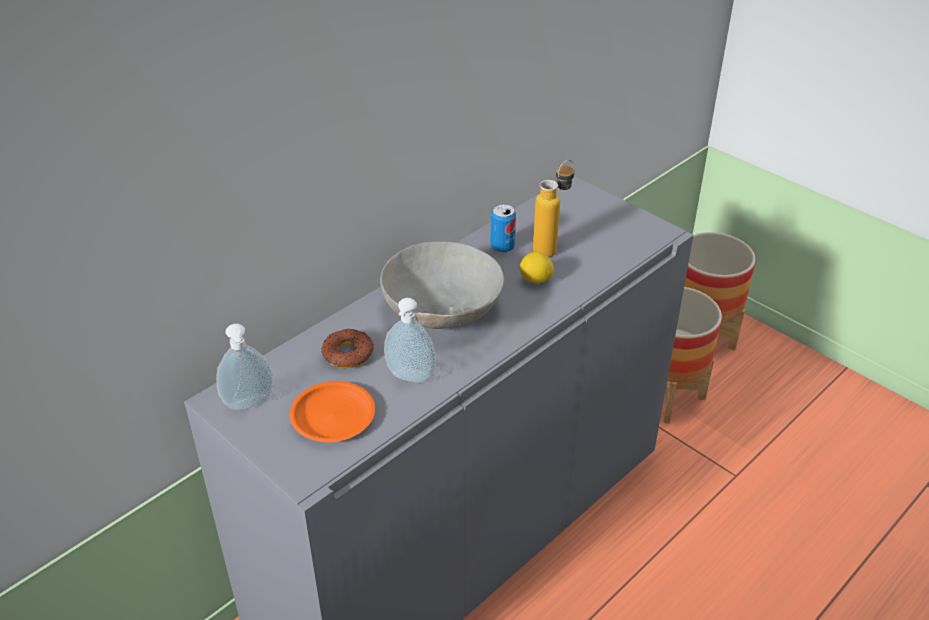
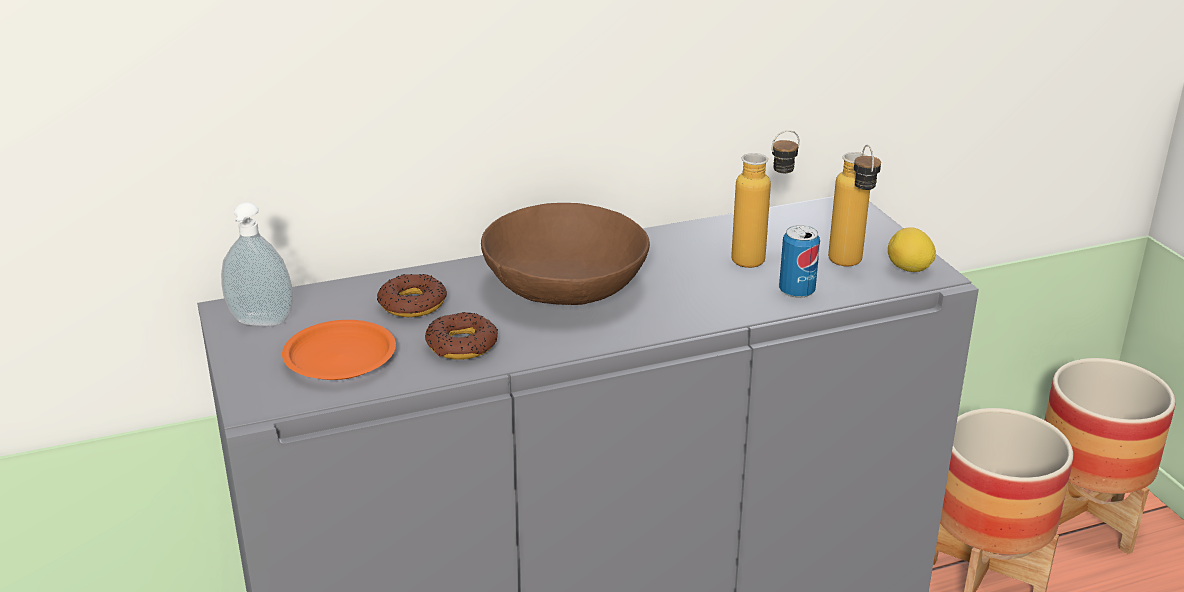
camera: 25 degrees right, 10 degrees down
(409, 378) = (462, 345): soap dispenser -> donut
(443, 308) = (566, 287): grey bowl -> brown bowl
(502, 247) = (696, 245): can -> can (796, 291)
(536, 280) = (710, 287): lemon -> lemon (909, 269)
(609, 238) = (849, 266): none -> bottle

